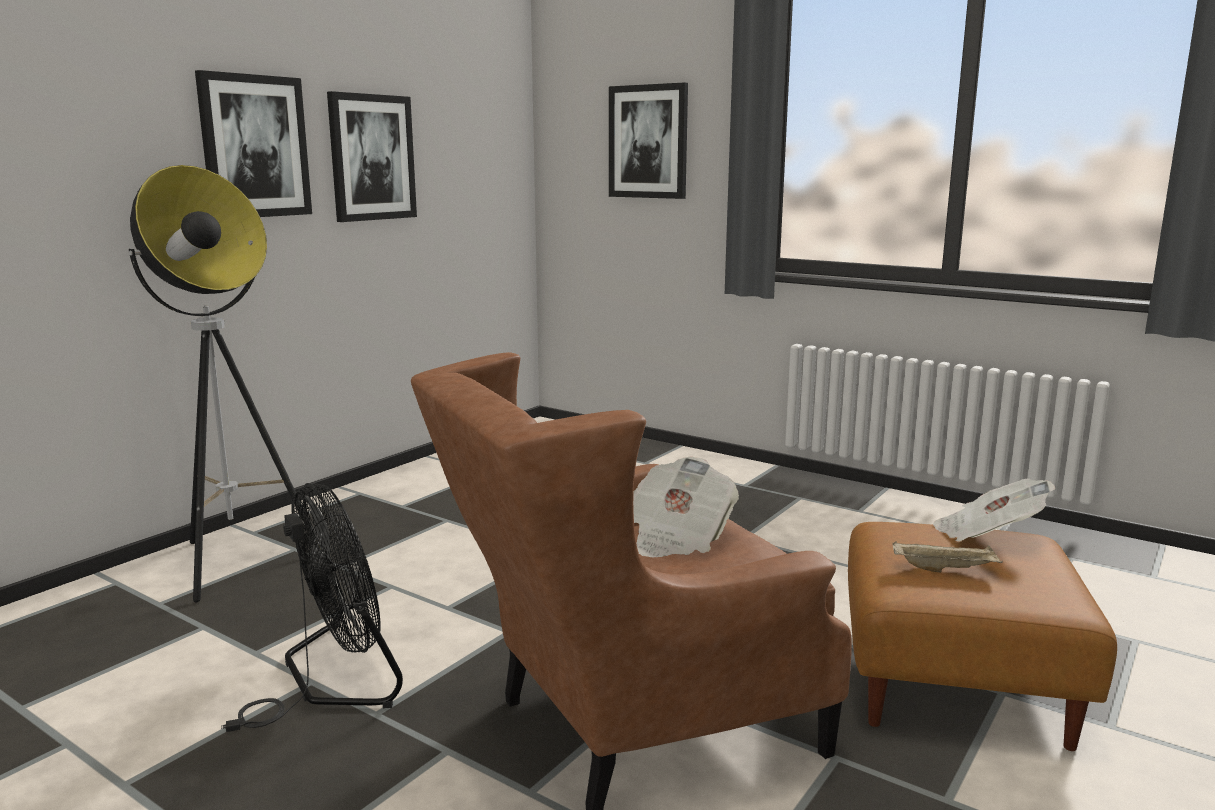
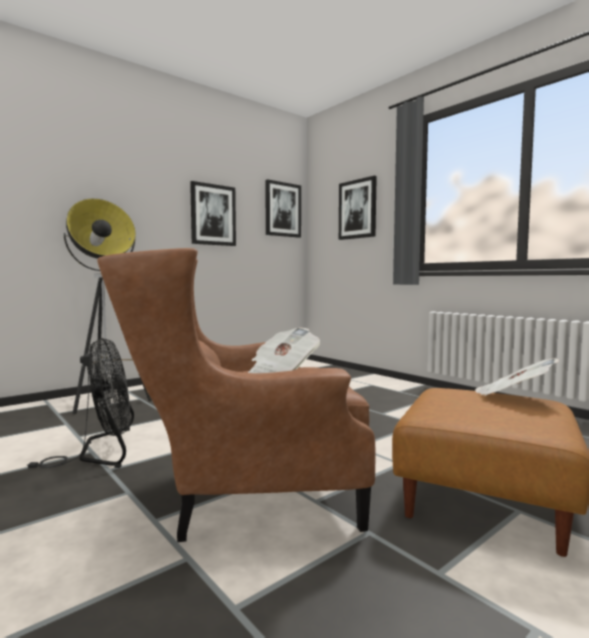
camera: 15 degrees right, 10 degrees down
(255, 147) = (149, 203): picture -> picture (282, 209)
(945, 569) = (466, 409): beige tray -> none

